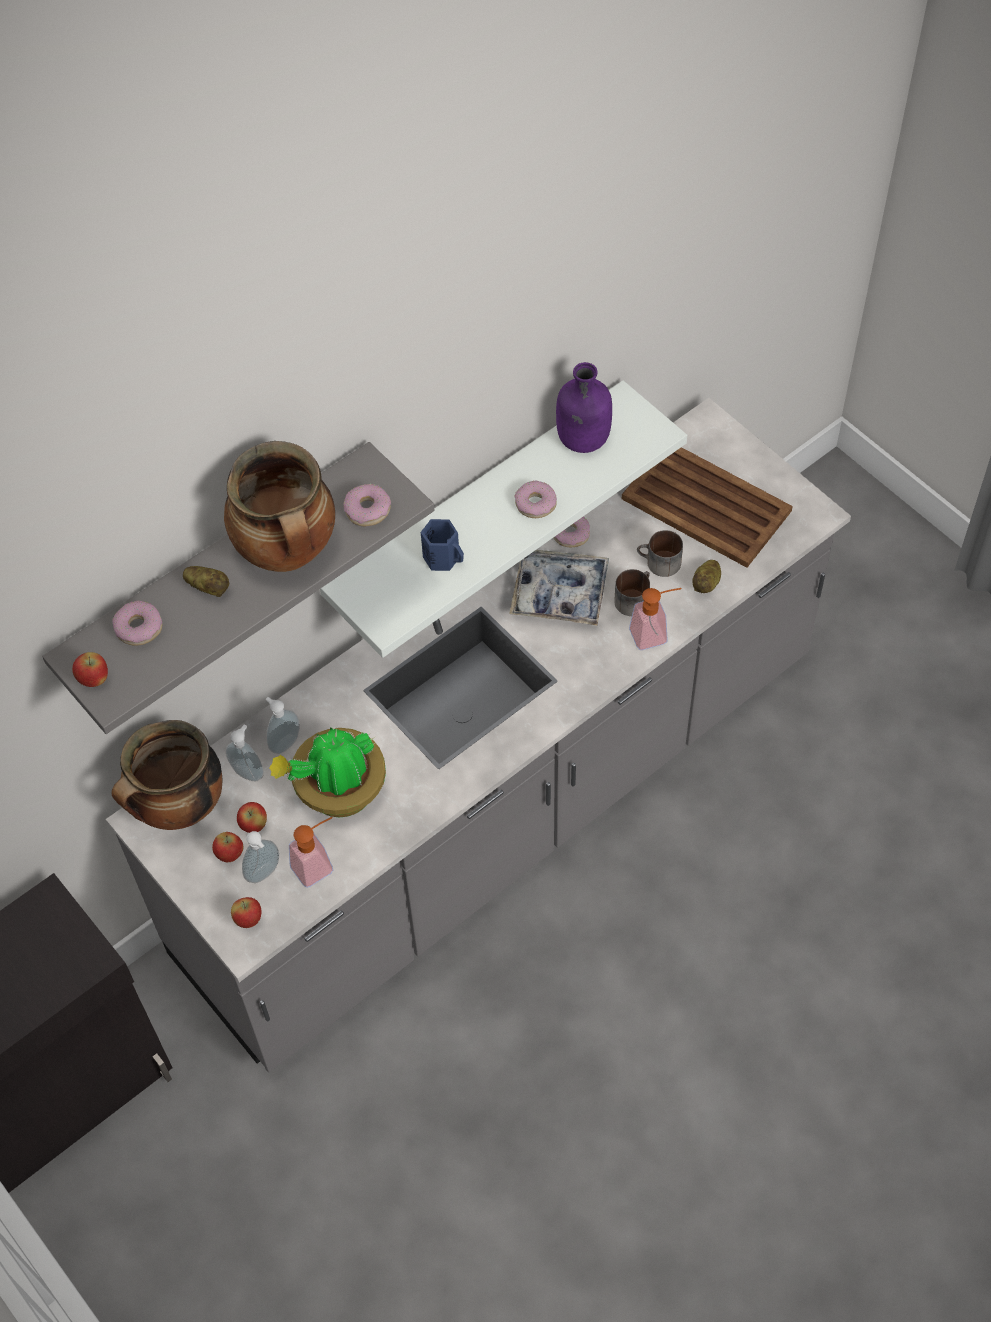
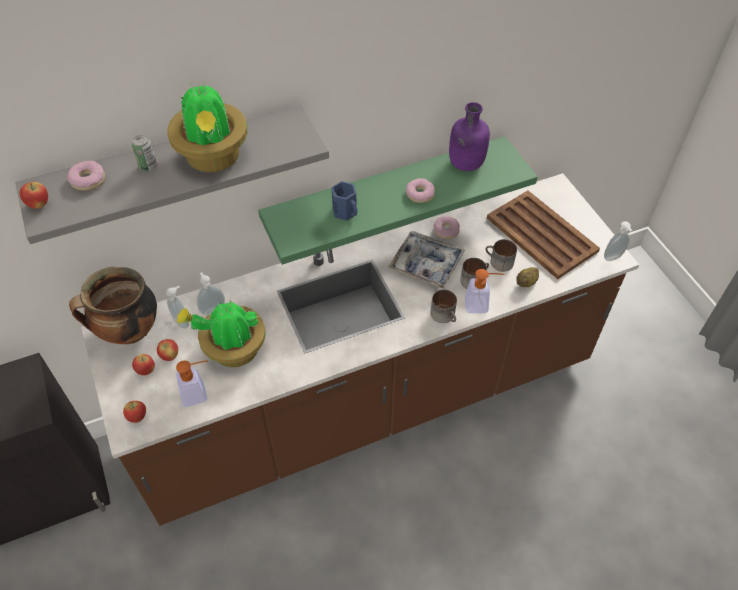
camera: 15 degrees right, 5 degrees down
(208, 587) = (148, 167): potato -> can
(265, 874) = (162, 390): soap dispenser -> soap dispenser (613, 258)
(289, 552) = (213, 158): cooking pot -> potted plant
(368, 510) = (280, 145): donut -> none
(477, 504) = (386, 191): white shelf -> green shelf
(501, 808) = (369, 402): grey counter -> brown counter
(611, 662) = (445, 315): none -> mug

